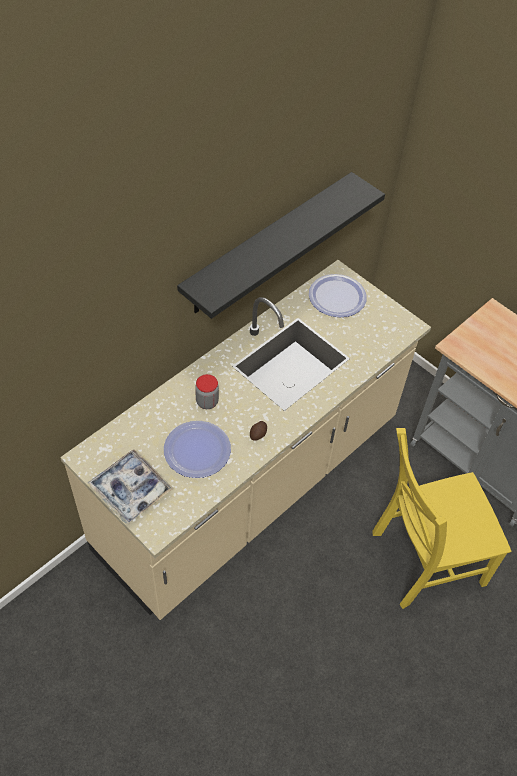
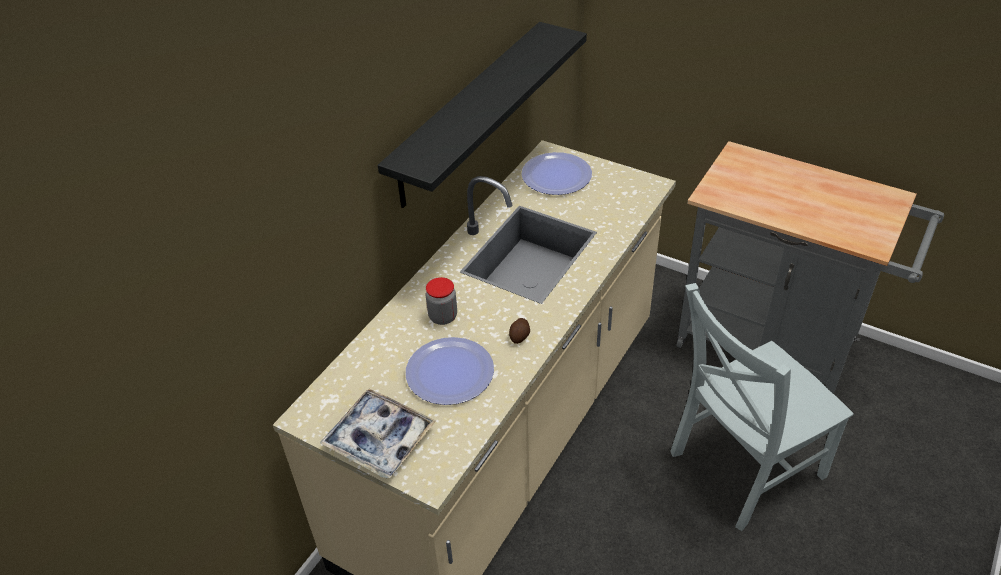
camera: 10 degrees left, 10 degrees down
(423, 559) = (741, 467): yellow chair -> grey chair

